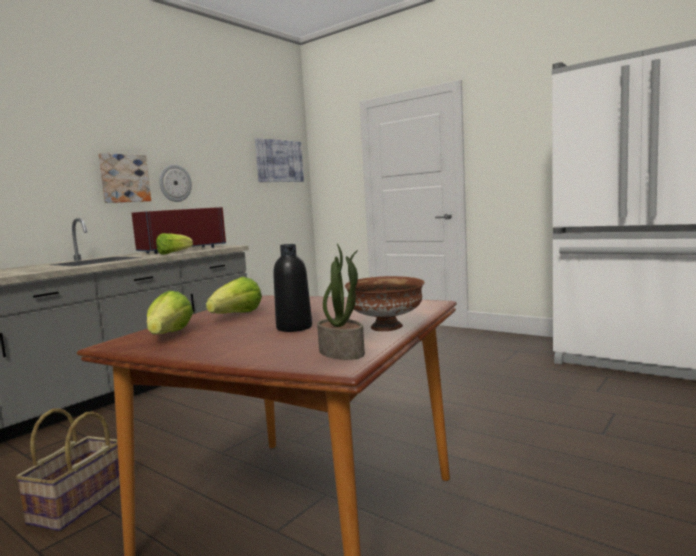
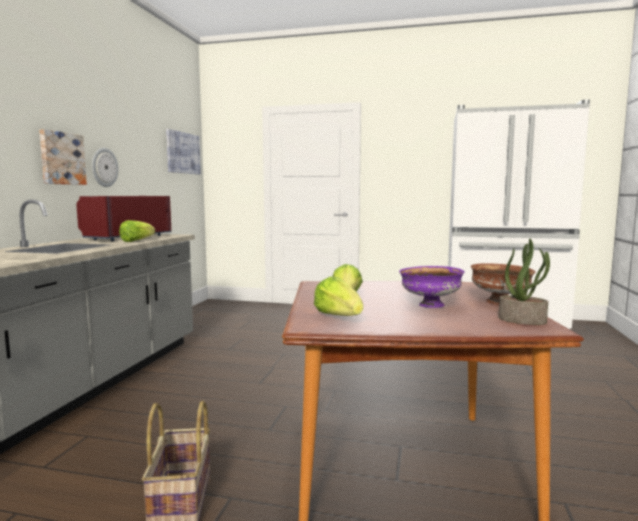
camera: 25 degrees left, 0 degrees up
(294, 328) = (430, 305): black bottle -> purple bowl

